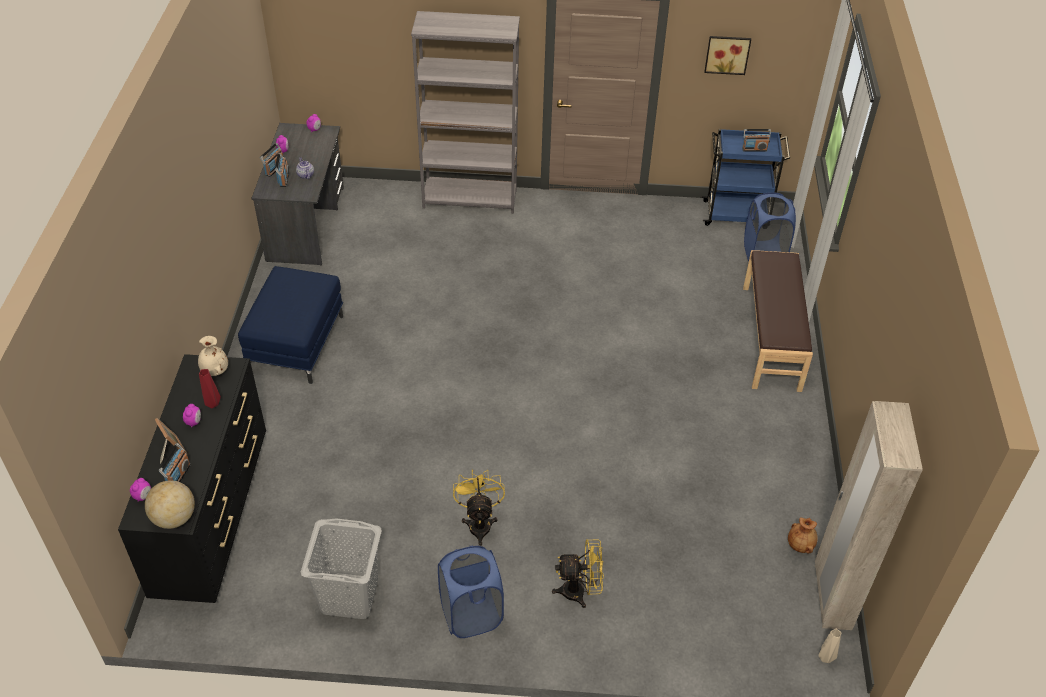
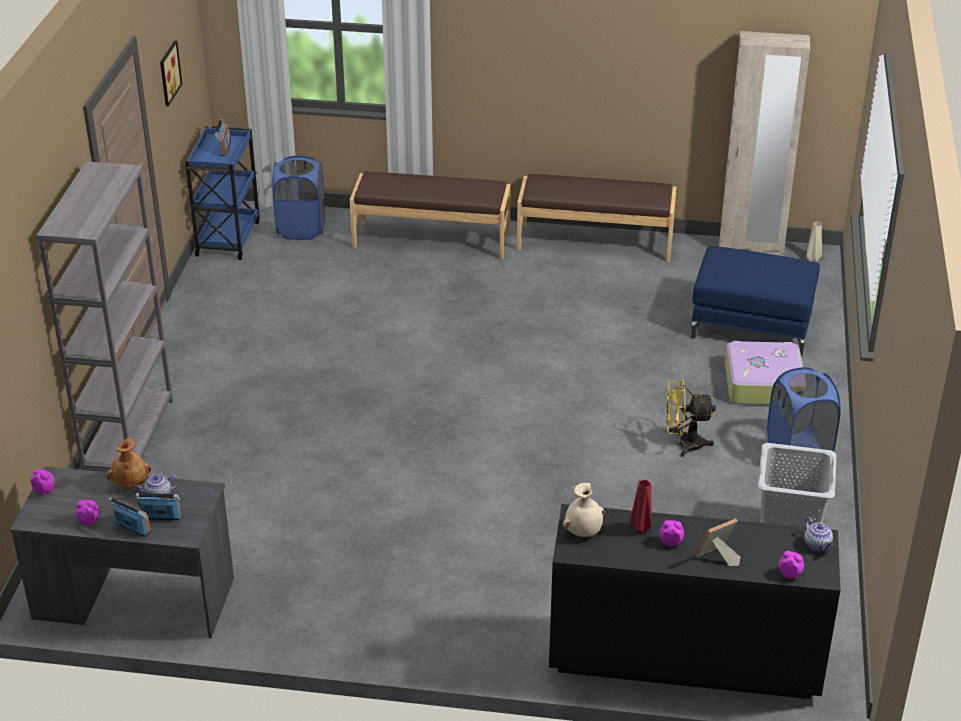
camera: 85 degrees left, 10 degrees down
(174, 518) = (817, 545): globe -> teapot
(178, 476) = (756, 548): radio -> none
(296, 343) = (389, 598): blue ottoman -> blue ottoman (751, 326)
(580, 591) = (762, 383): yellow fan -> suitcase
(800, 545) = (697, 256): brown vase -> brown vase (130, 483)
(803, 458) = (595, 242): none -> brown bench

